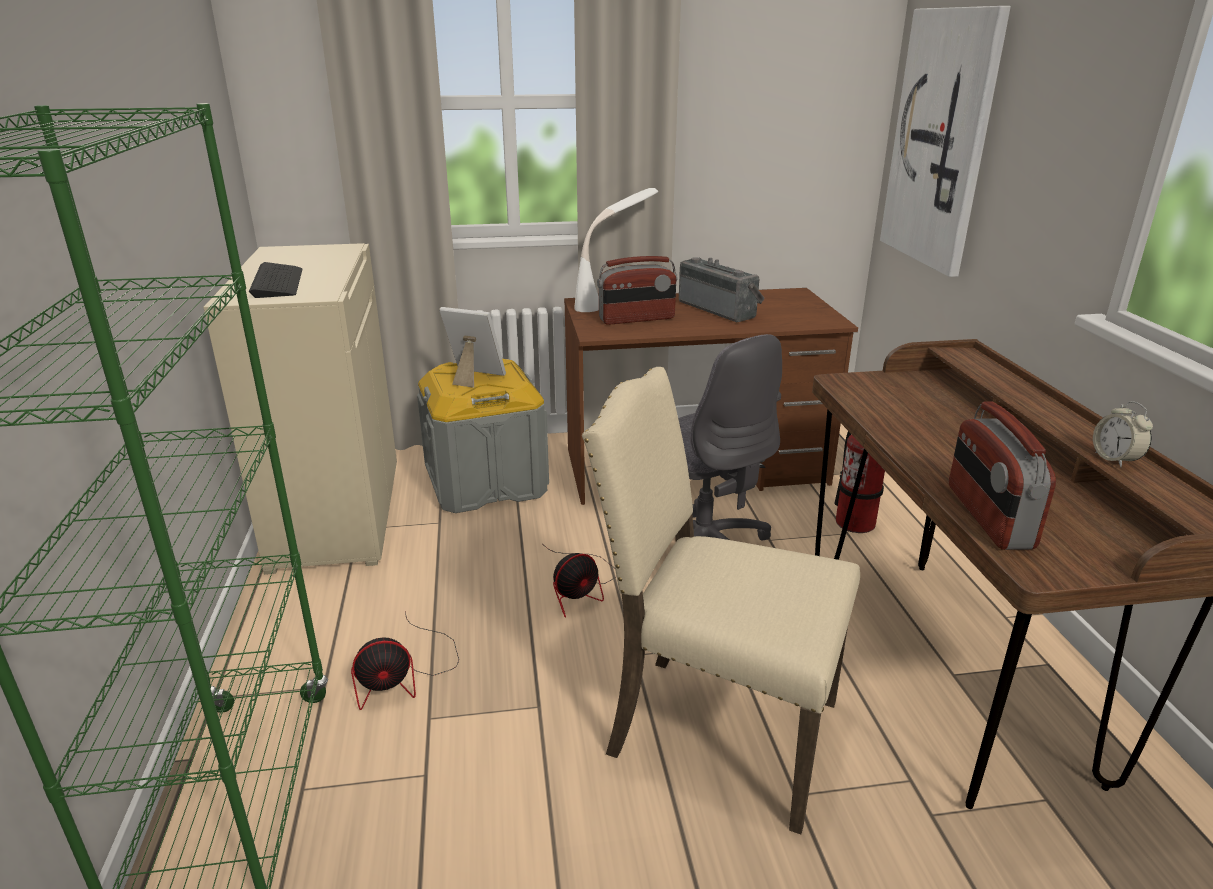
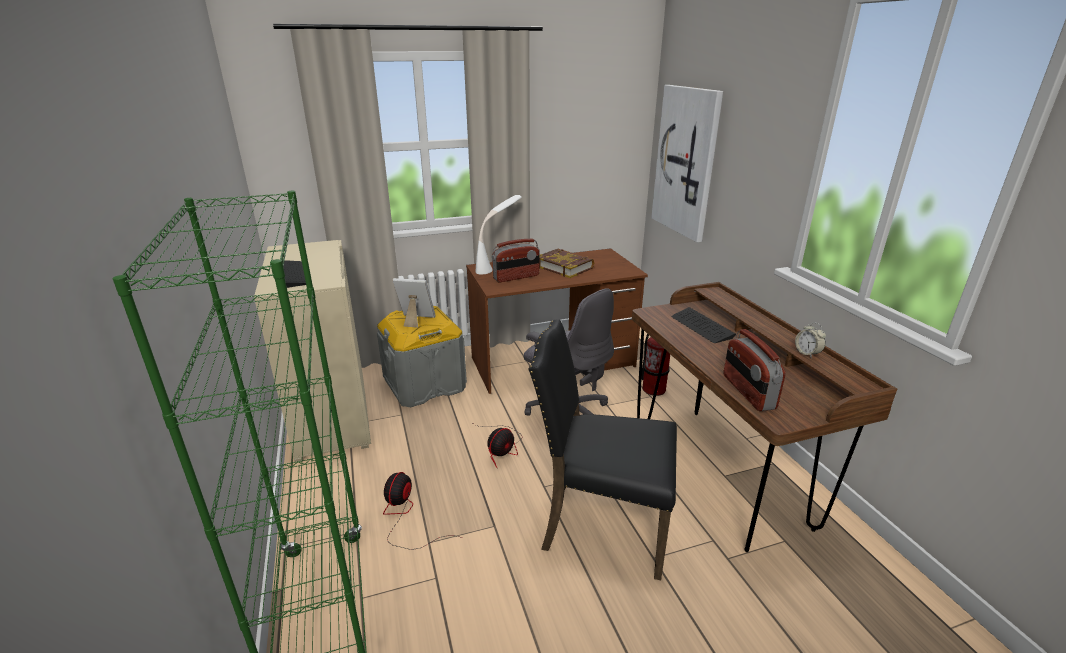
camera: 10 degrees left, 0 degrees up
(404, 675) = (406, 517): fan -> fan turned 135 degrees clockwise
(717, 730) = (601, 526): beige chair -> black chair
(720, 309) = (564, 267): radio -> book
(930, 408) = (702, 326): none -> keyboard

